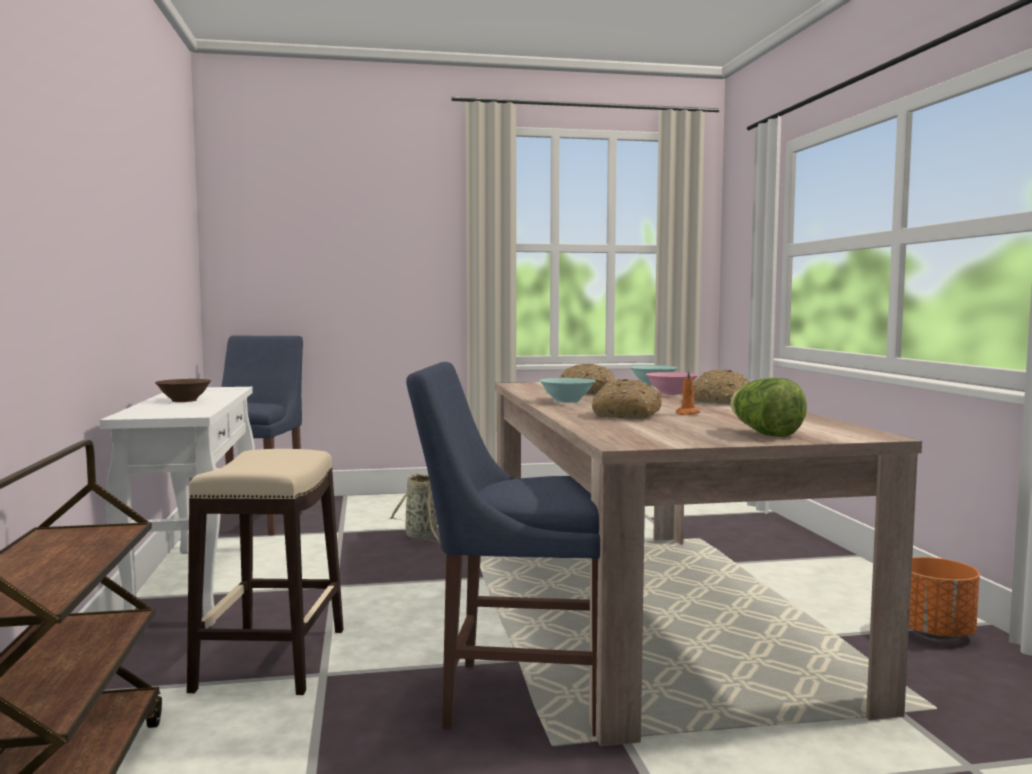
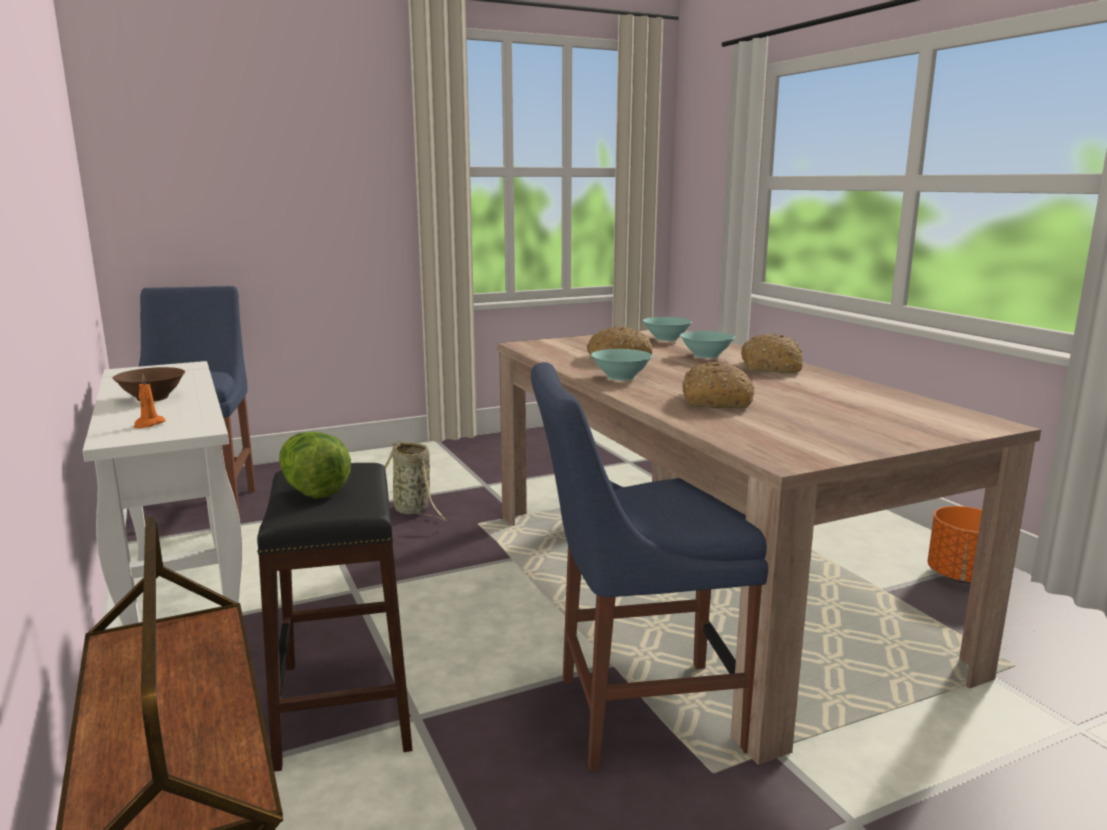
camera: 15 degrees left, 10 degrees up
(270, 659) = (343, 706): beige stool -> black stool
(671, 393) = (706, 356): pink bowl -> turquoise bowl
(687, 413) = (770, 394): orange candle -> orange candle (148, 424)
(764, 434) = (892, 428): lettuce -> lettuce (312, 490)

